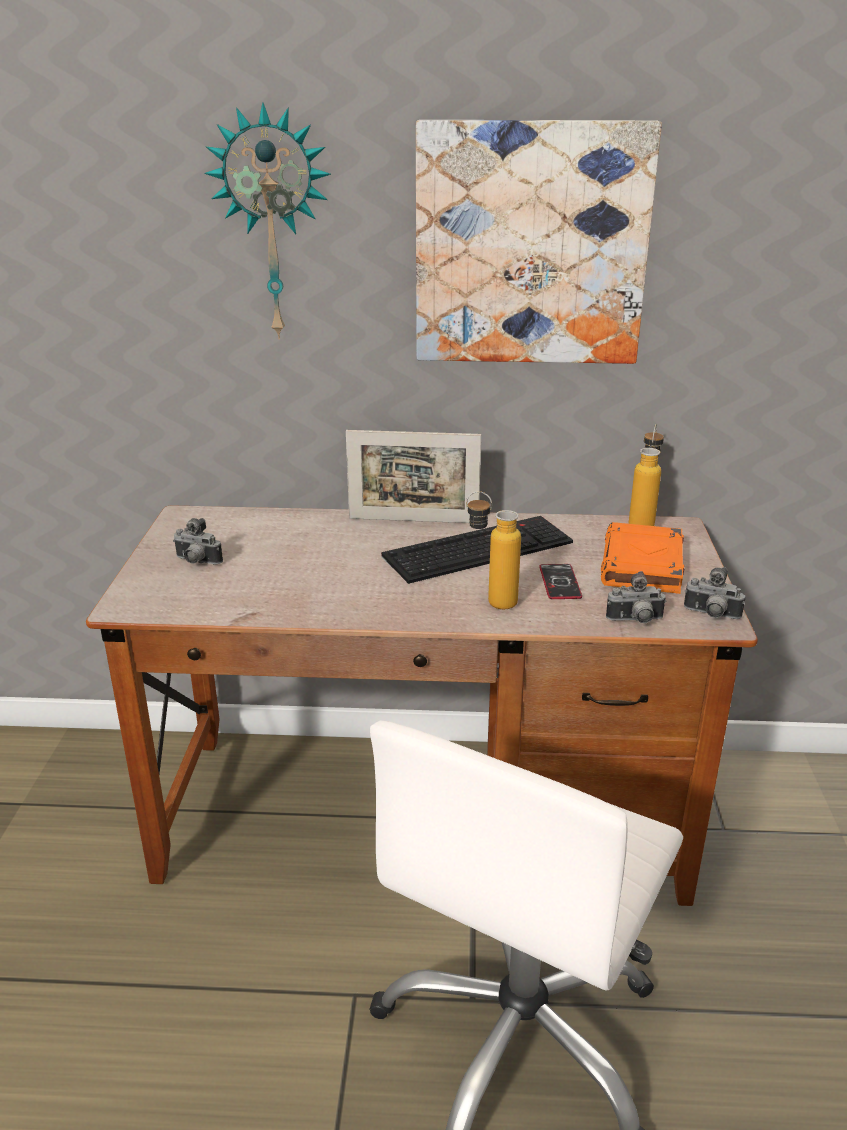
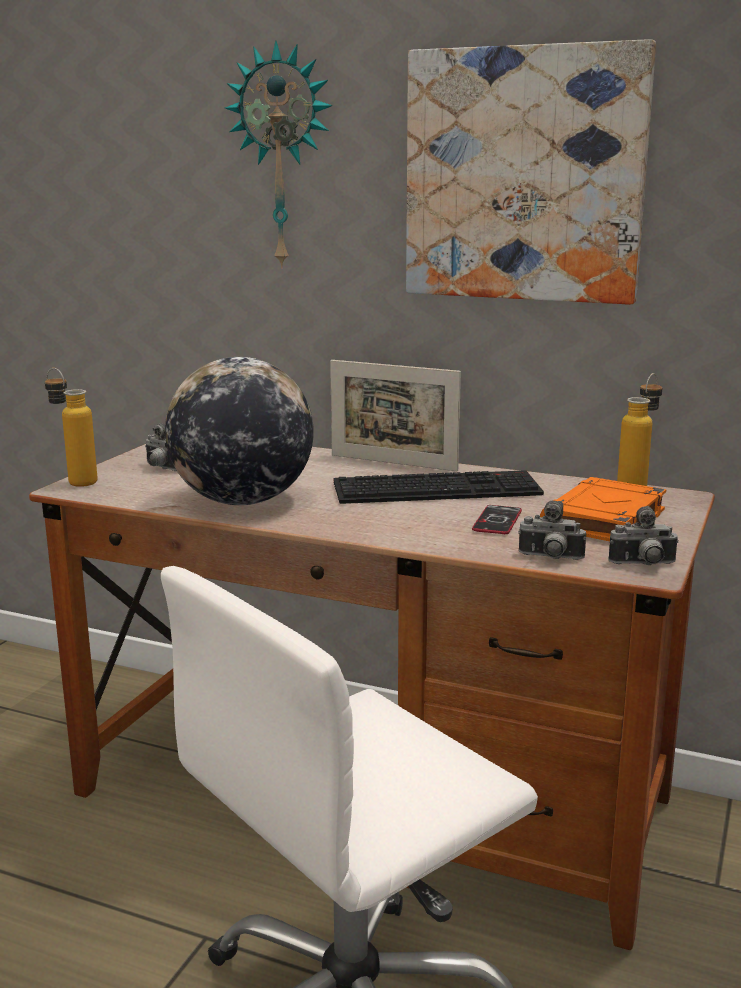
camera: 20 degrees right, 10 degrees down
(316, 596) = (242, 501): none -> globe
(490, 602) = (408, 525): bottle -> bottle (75, 481)
(711, 615) = (643, 565): camera -> camera turned 45 degrees counterclockwise

